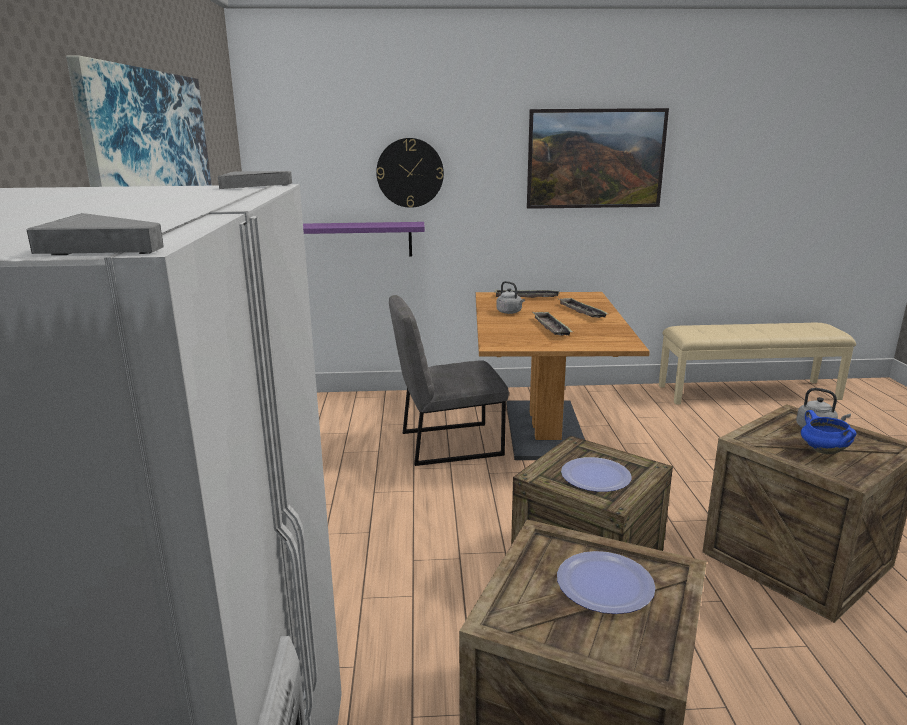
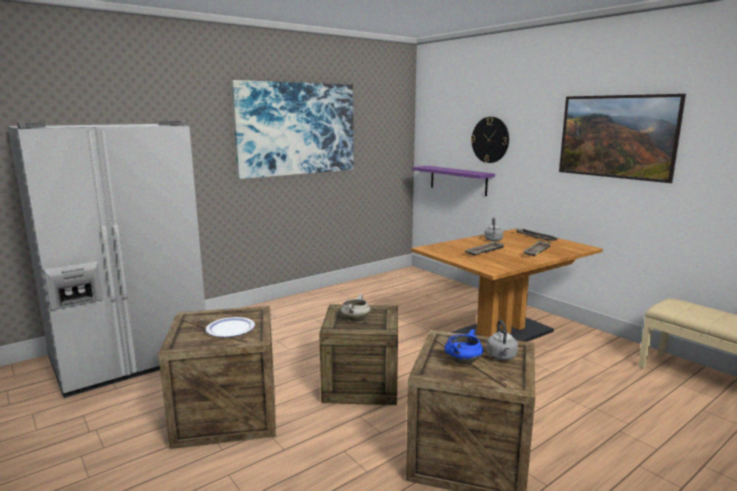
camera: 55 degrees right, 5 degrees down
(448, 443) = (434, 315): grey chair -> none
(595, 476) = (355, 319): plate -> white cooking pot

